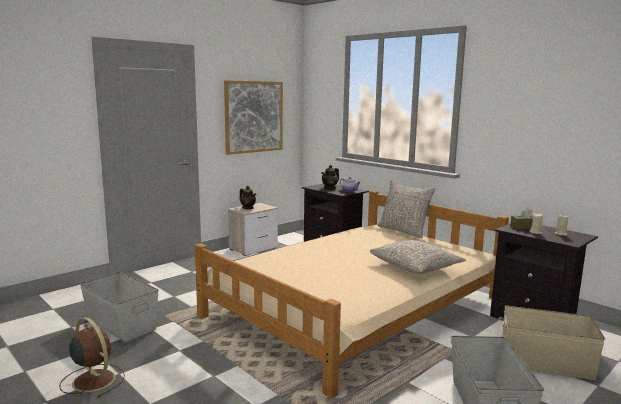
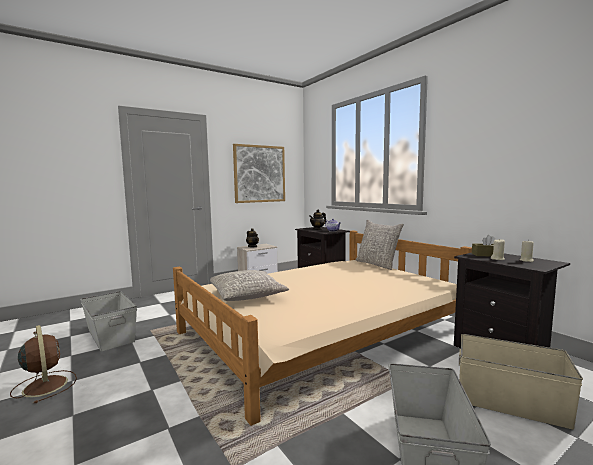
camera: 10 degrees right, 5 degrees down
(416, 267) = (373, 292): grey pillow -> grey pillow (247, 295)

